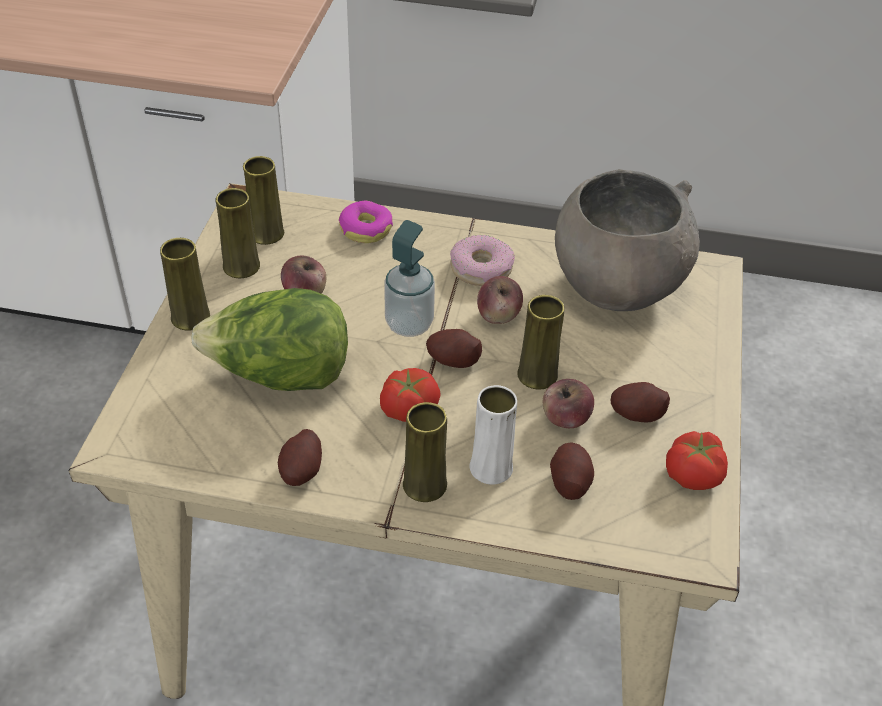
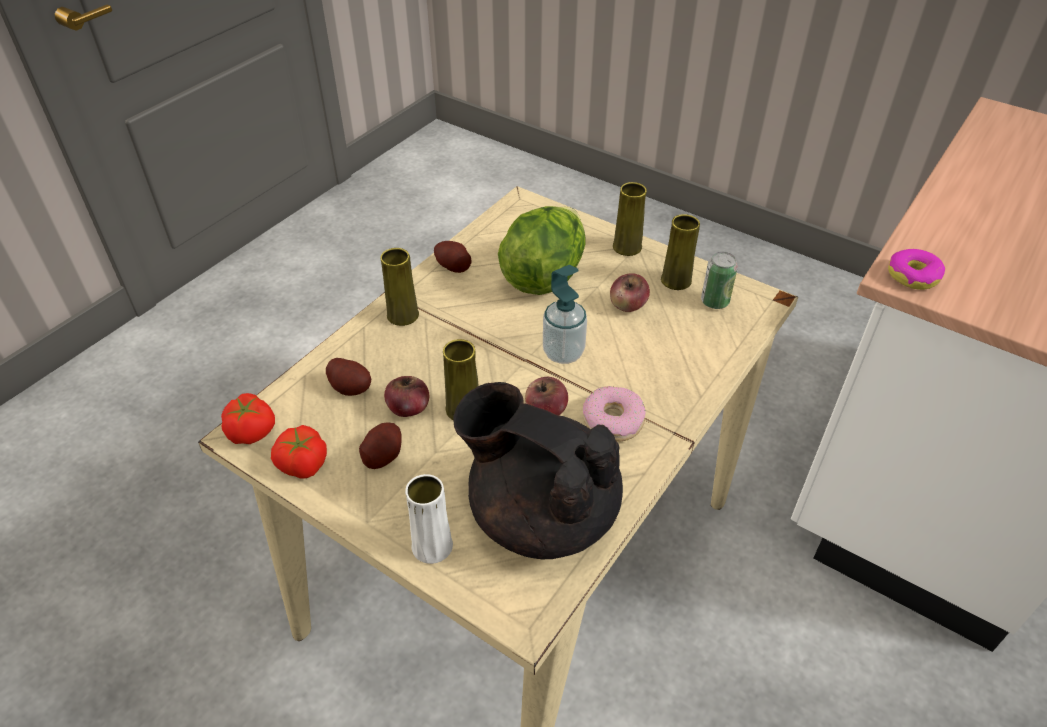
camera: 115 degrees right, 0 degrees up
(266, 233) = (714, 301): yellow vase -> can
(366, 229) = (700, 361): donut -> donut (913, 276)
(408, 407) = (476, 327): tomato -> tomato (252, 430)
(453, 360) = (509, 365): potato -> none
(491, 468) = (393, 351): white vase -> white vase (432, 546)
(616, 287) = (541, 513): grey bowl -> black teapot

